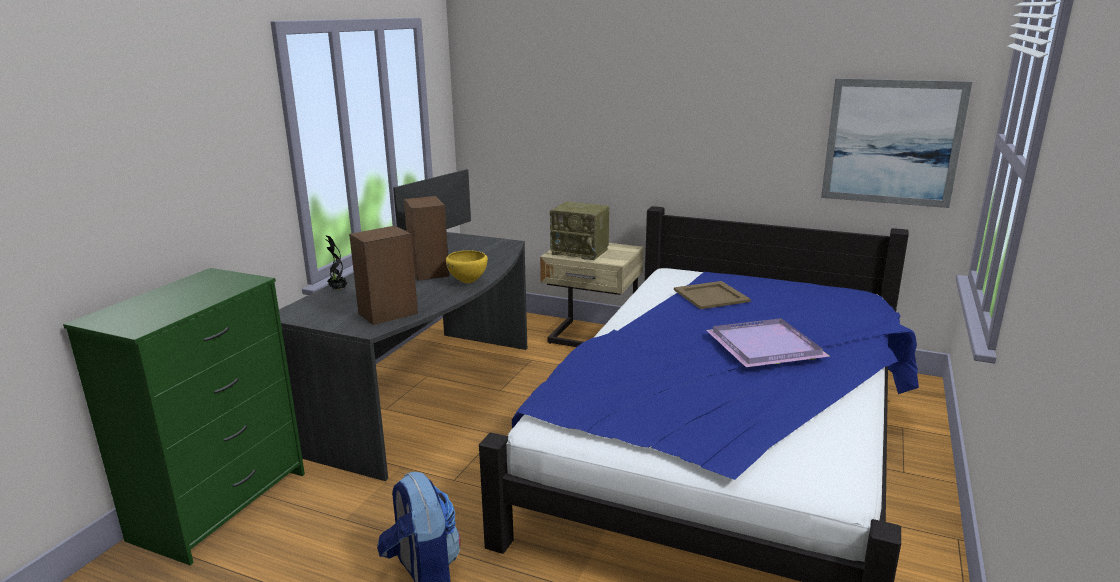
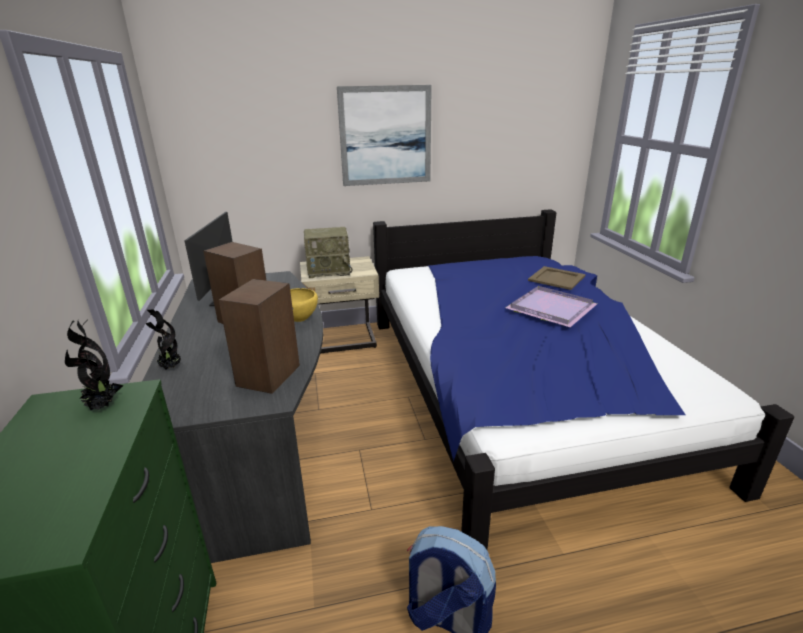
camera: 35 degrees left, 5 degrees up
(230, 282) = (103, 406): none -> potted plant
(711, 295) = (462, 281): beige tray -> beige tray (556, 278)
(892, 142) = (538, 149): picture -> picture (385, 136)

